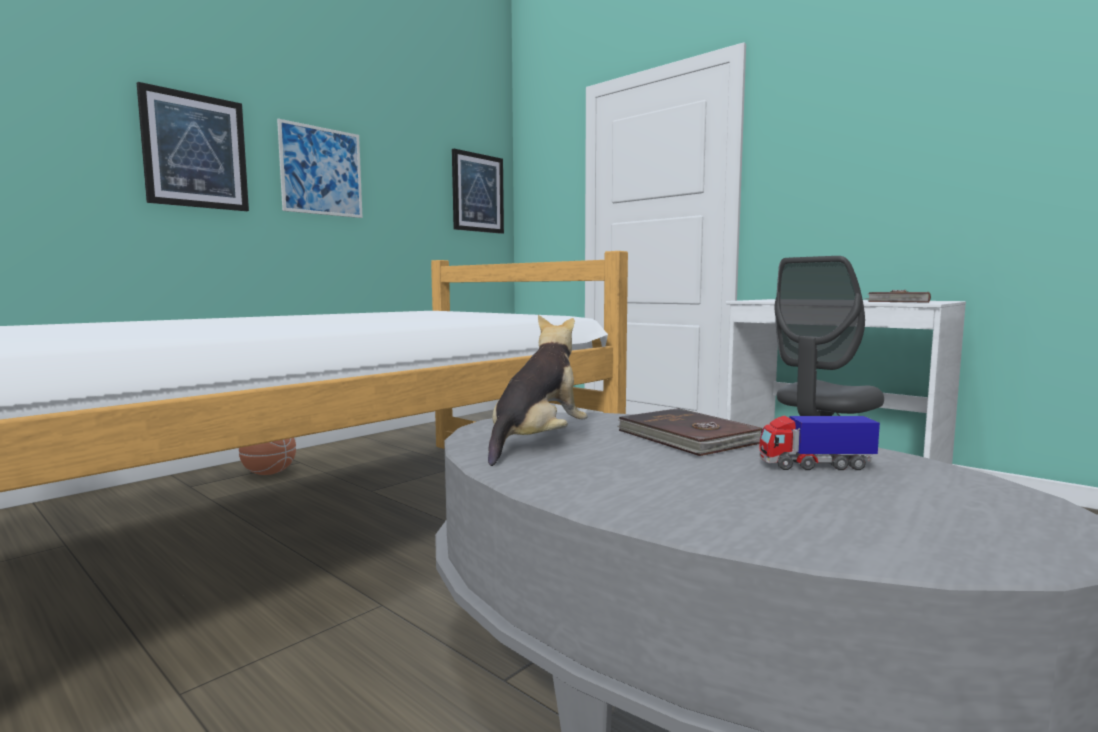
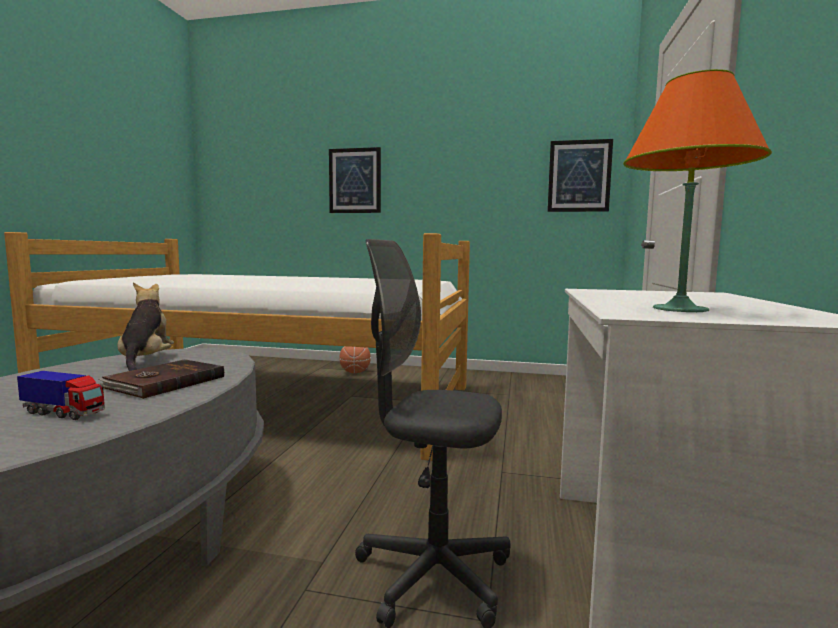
camera: 60 degrees right, 0 degrees up
(321, 171) = (430, 180): picture -> none
(537, 443) = (146, 361): plush toy -> plush toy turned 105 degrees counterclockwise
(814, 465) = (64, 413): toy truck -> toy truck turned 135 degrees clockwise
(897, 301) = (679, 309): brown book -> orange table lamp

